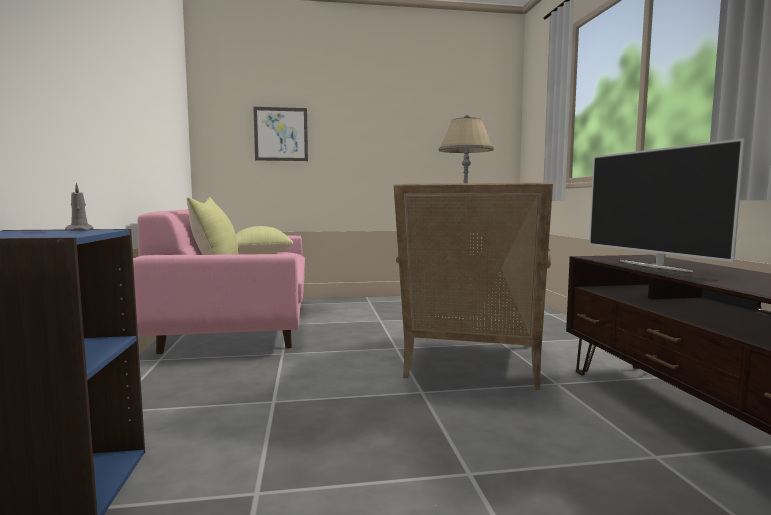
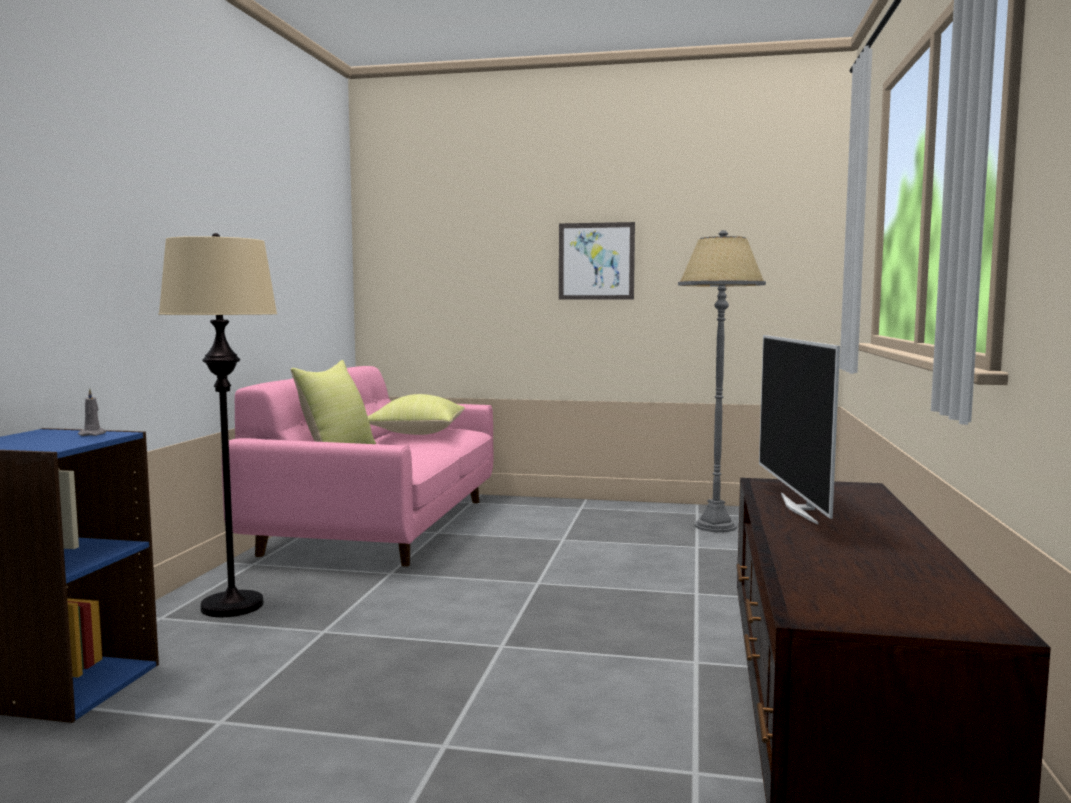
camera: 20 degrees right, 0 degrees up
(172, 393) = (232, 606): none -> beige floor lamp
(281, 134) = (468, 261): picture -> picture (596, 261)
(473, 365) = (612, 619): beige armchair -> none

